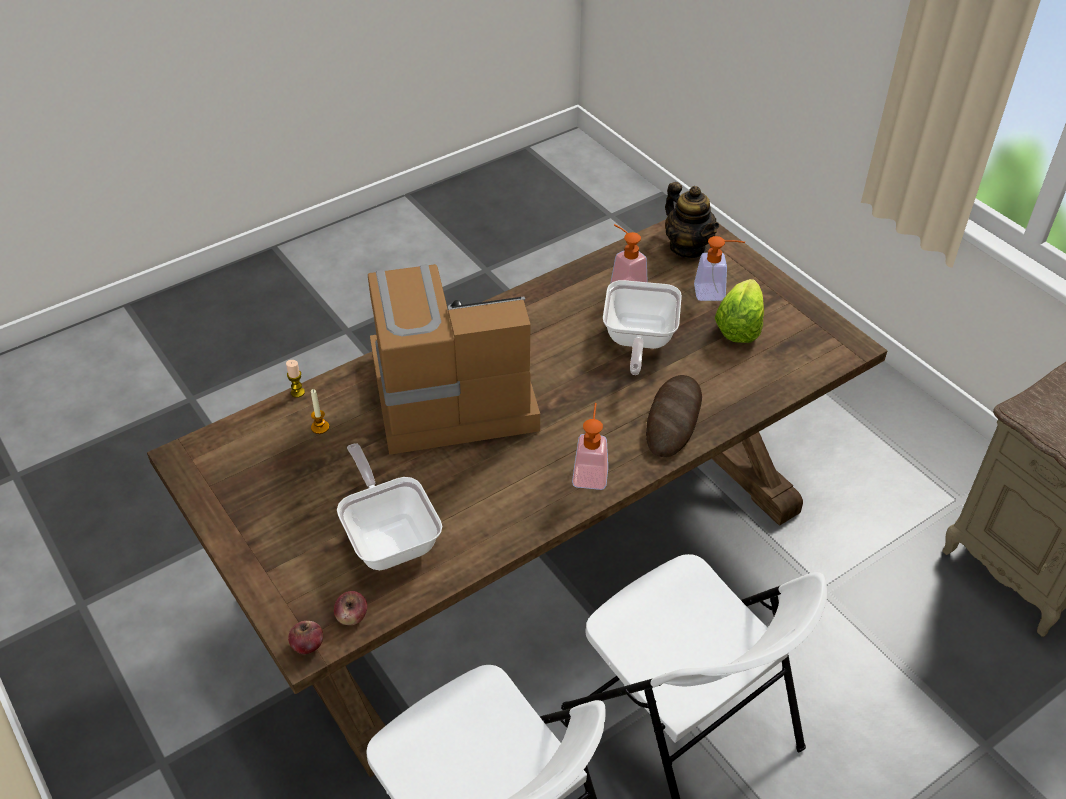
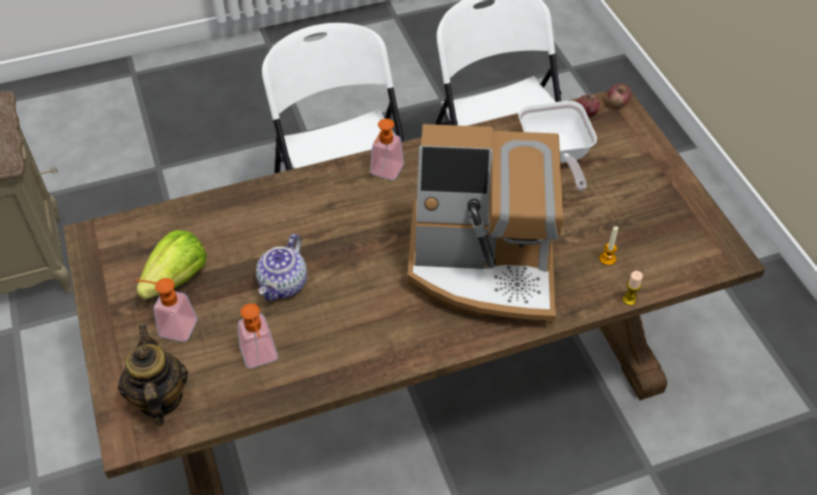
camera: 165 degrees left, 5 degrees up
(638, 341) = (284, 284): frying pan -> teapot
(673, 420) = (295, 201): bread -> none

